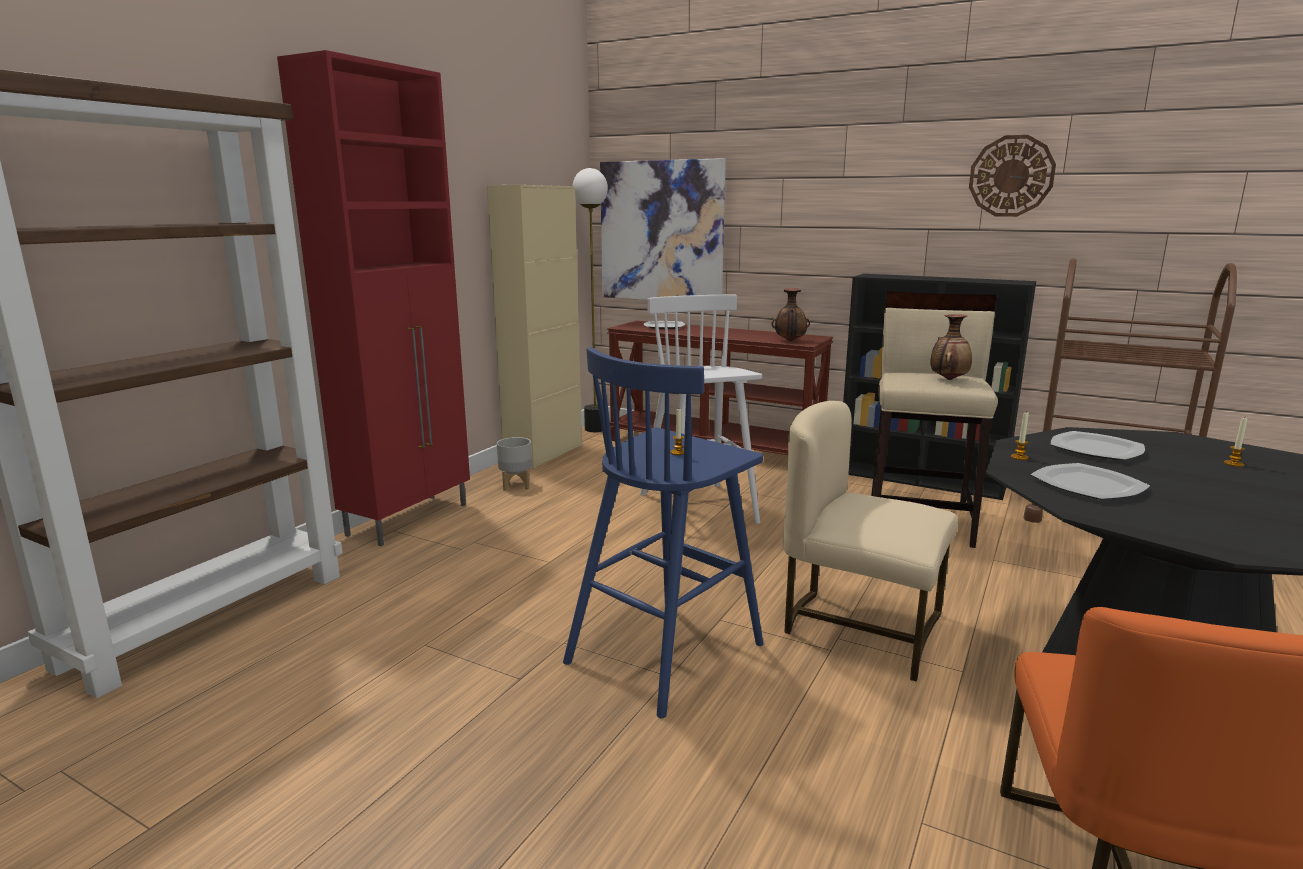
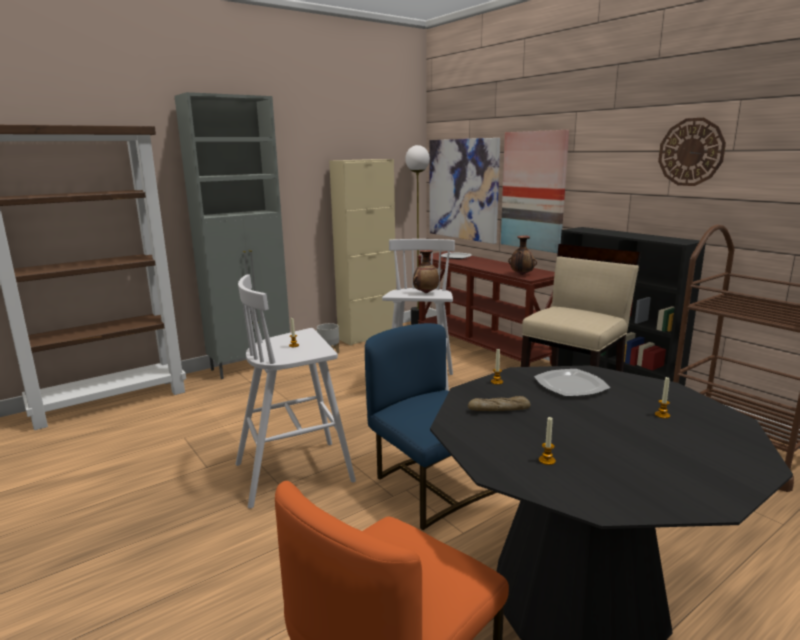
camera: 25 degrees right, 0 degrees up
(410, 519) = (252, 366): red cabinet -> grey cabinet
(667, 652) = (296, 472): blue stool -> white stool
(782, 230) = (533, 191): none -> picture
(860, 628) = (430, 487): beige chair -> blue chair
(948, 379) = (581, 316): vase -> vase (425, 292)
(1086, 485) = (499, 409): plate -> bread
(1243, 527) = (547, 460): none -> candle

